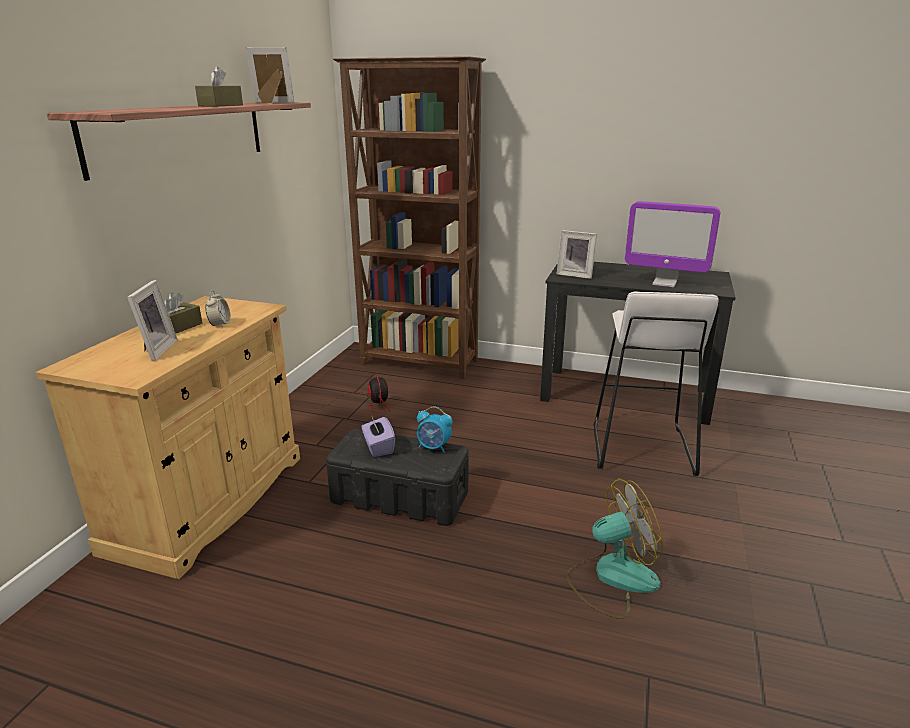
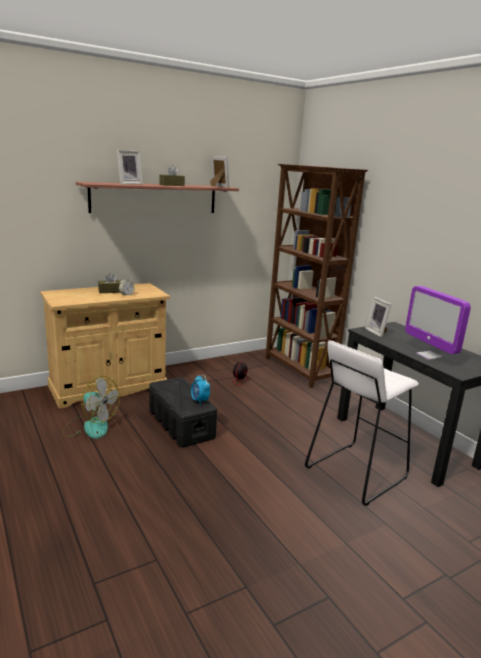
camera: 40 degrees right, 5 degrees down
(155, 350) = (85, 296): picture frame -> picture frame (128, 184)
(378, 447) = (176, 389): purple tissue box -> none
(612, 578) = (215, 515): fan -> fan (90, 426)

